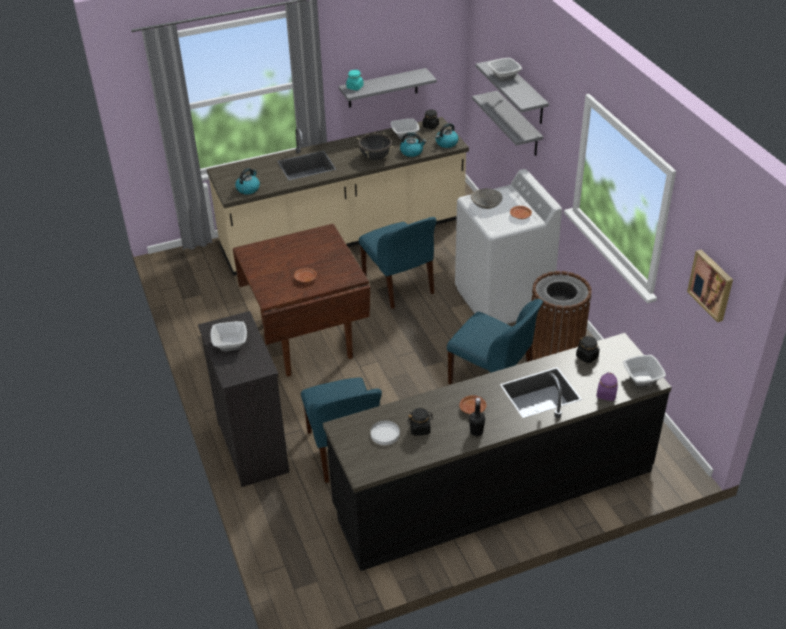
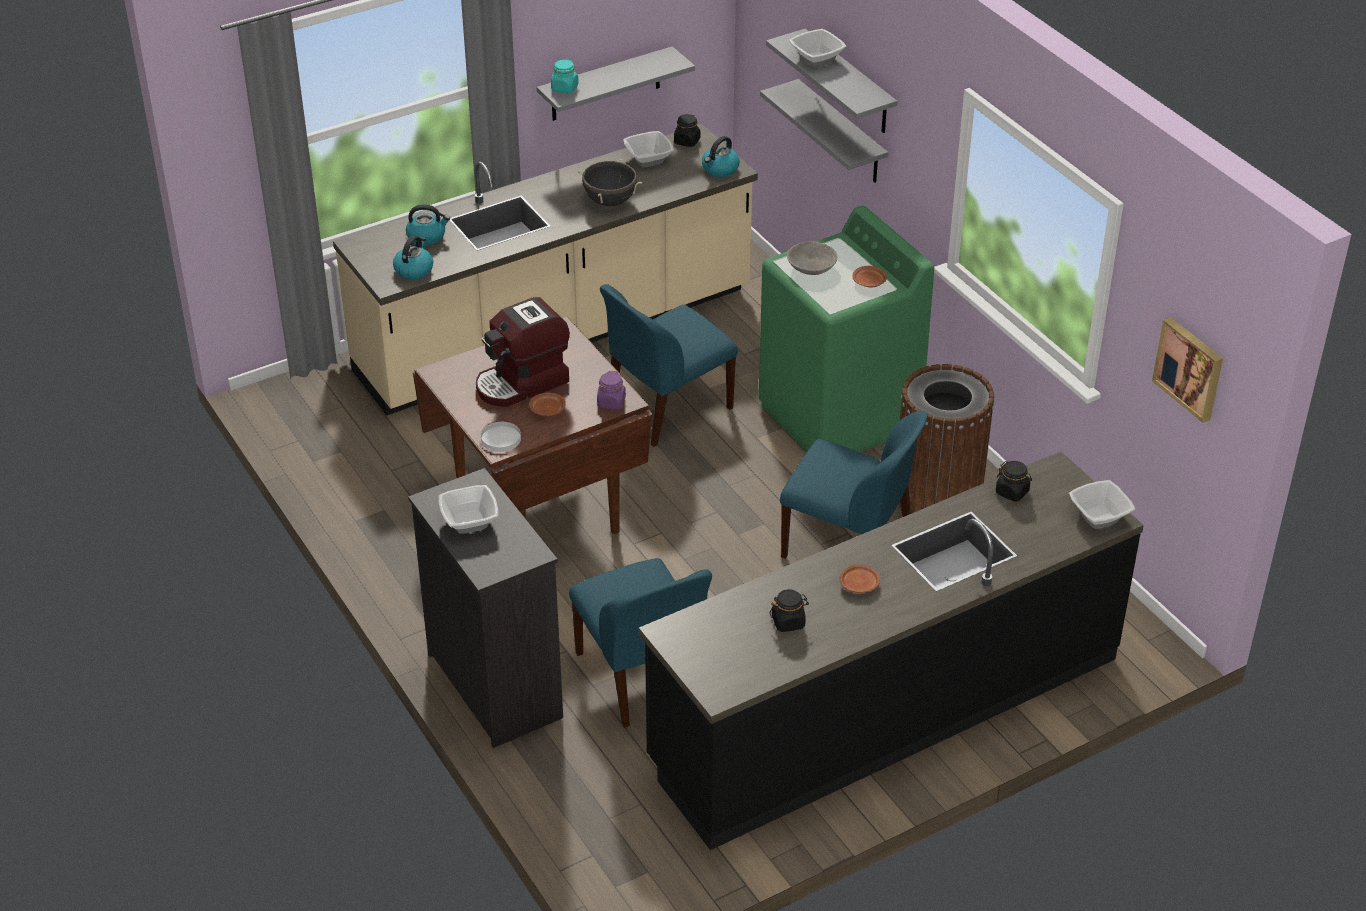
camera: 10 degrees left, 0 degrees up
(295, 261) = (522, 383): none -> coffee machine
(385, 434) = (737, 634): white plate -> white plate (500, 438)
(399, 285) = (666, 409): blue chair -> blue chair turned 90 degrees clockwise
(412, 152) = (667, 187): kettle -> kettle (427, 236)
(476, 432) = (872, 617): black bottle -> none
(503, 300) = (839, 417): white washing machine -> green washing machine
(606, 394) = (1051, 545): purple jar -> purple jar (611, 402)

